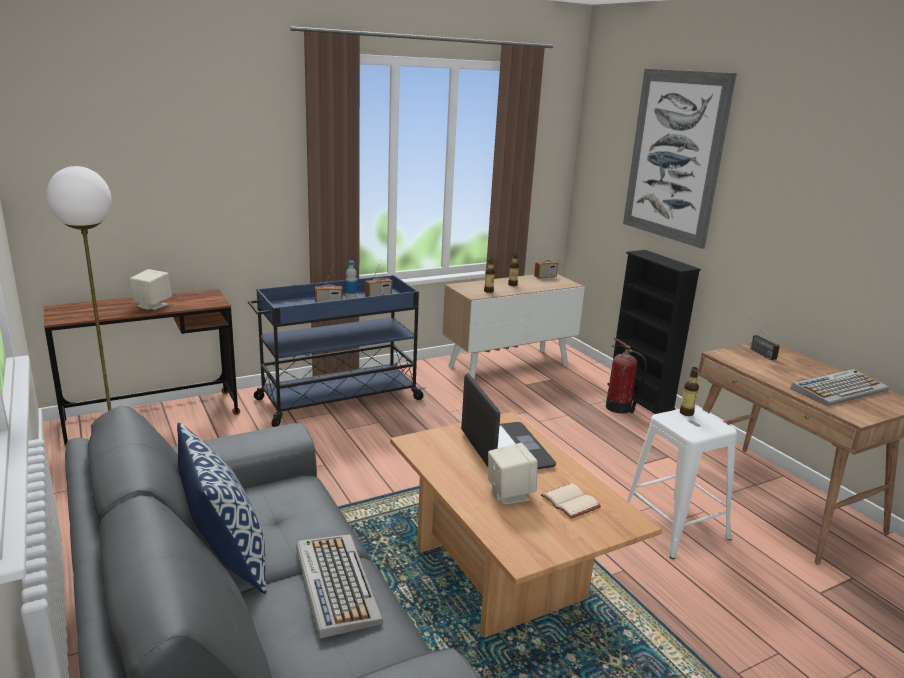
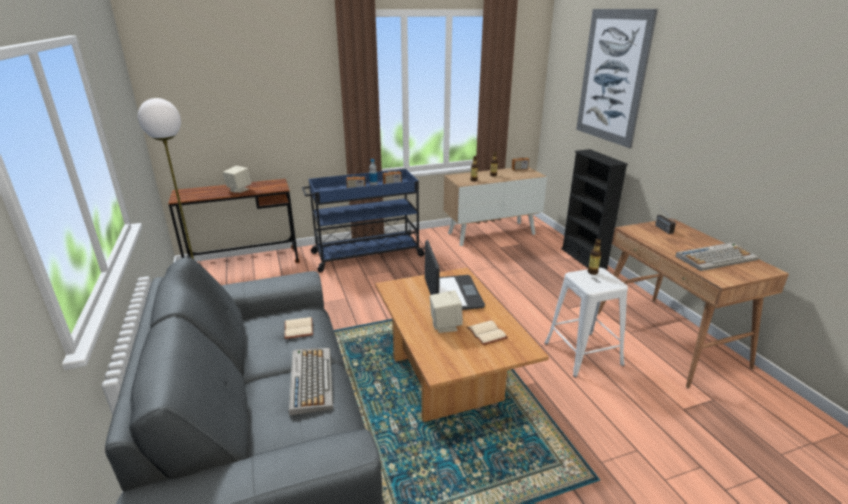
camera: 10 degrees right, 5 degrees up
(225, 558) = (246, 358): pillow -> none
(291, 509) = (297, 328): none -> beige book
(619, 408) = (565, 266): fire extinguisher -> none

